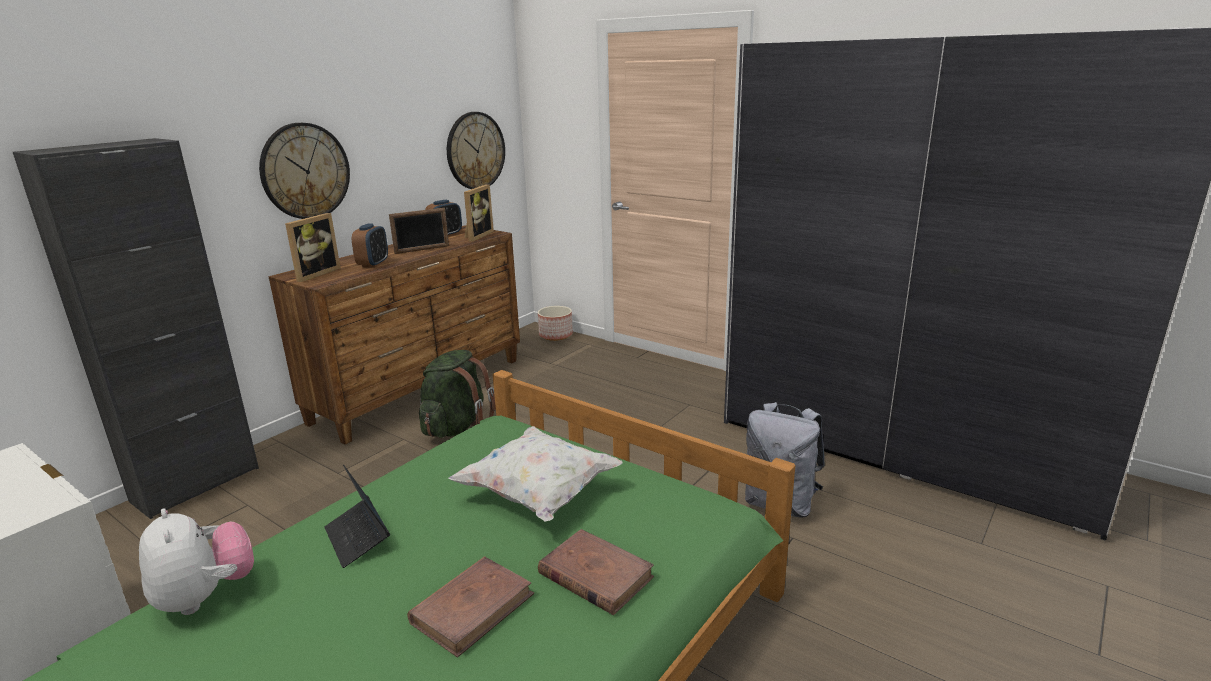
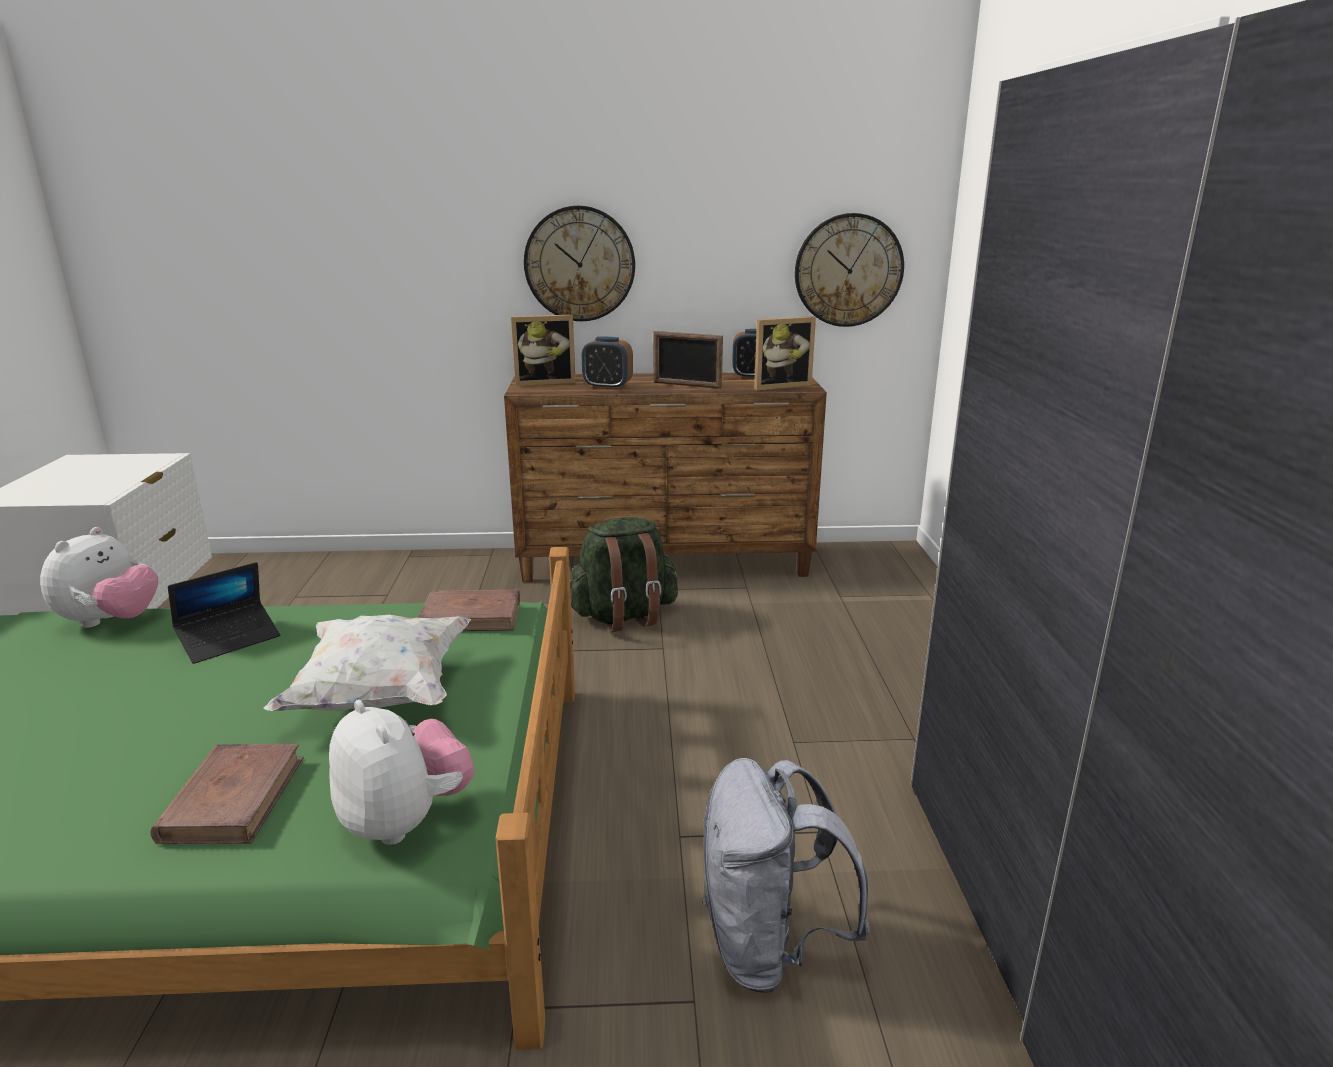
camera: 50 degrees right, 0 degrees up
(196, 484) = (394, 560): black cabinet -> none
(358, 538) = (229, 640): laptop -> laptop turned 150 degrees counterclockwise
(373, 264) = (607, 387): alarm clock -> alarm clock turned 45 degrees clockwise
(473, 608) = (137, 748): brown book -> brown book (472, 616)
(556, 335) = (910, 567): planter -> none
(688, 519) = (405, 821): none -> plush toy

